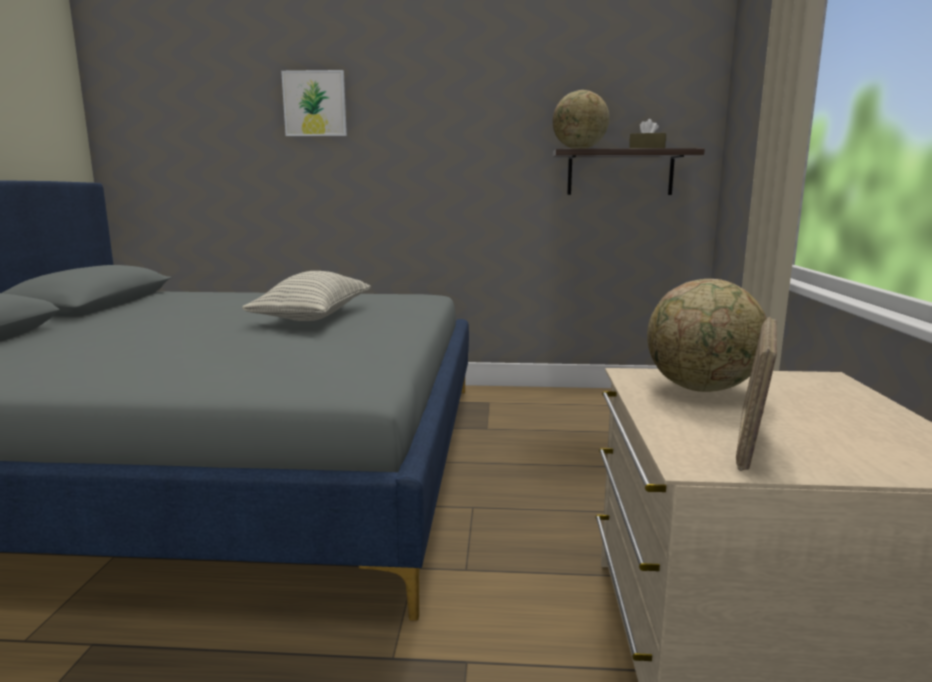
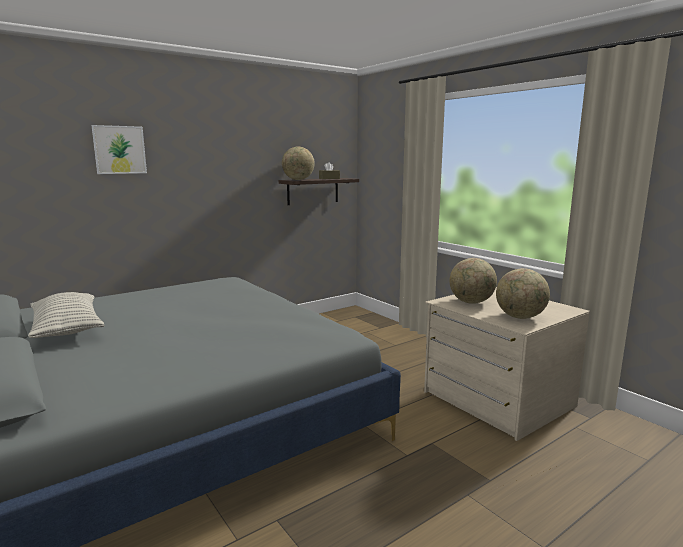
camera: 40 degrees left, 0 degrees up
(313, 317) = (206, 306): pillow -> pillow (67, 329)
(751, 443) = (520, 317): picture frame -> globe

